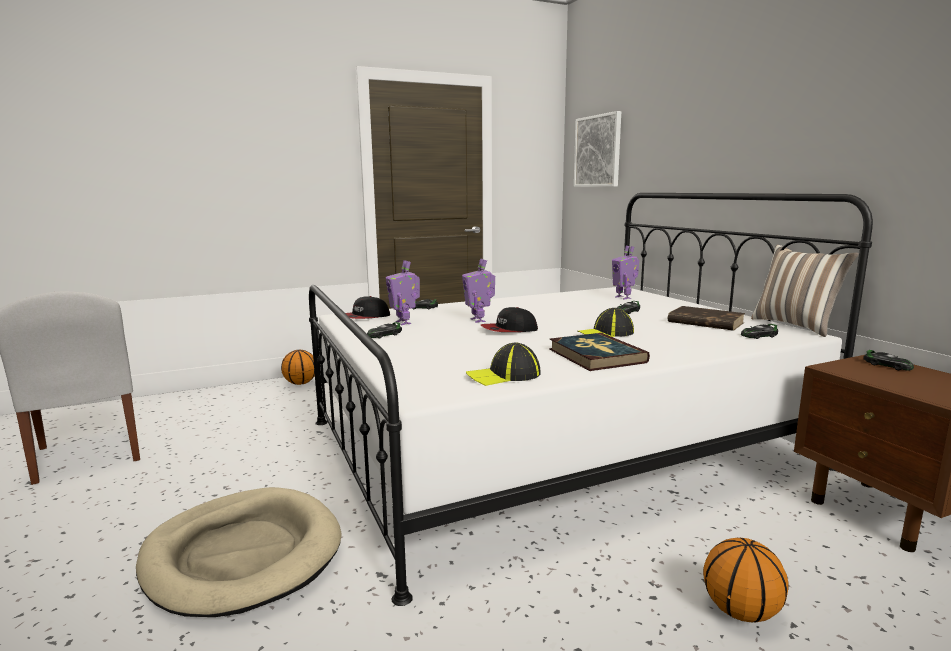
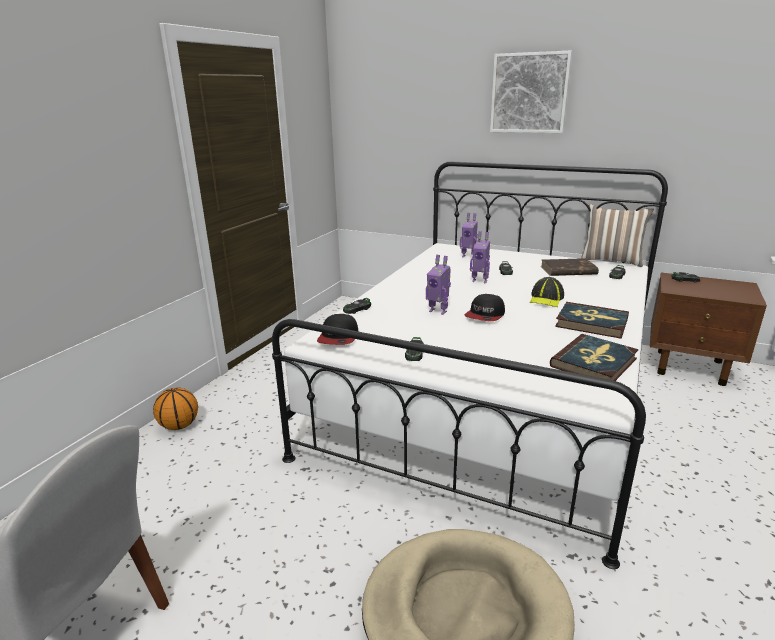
camera: 40 degrees left, 10 degrees up
(404, 322) = (390, 333): toy robot -> toy robot (480, 281)
(504, 375) = (594, 362): cap -> book
(598, 151) = (383, 119): picture -> picture (529, 93)
(741, 612) = (731, 457): basketball -> none

